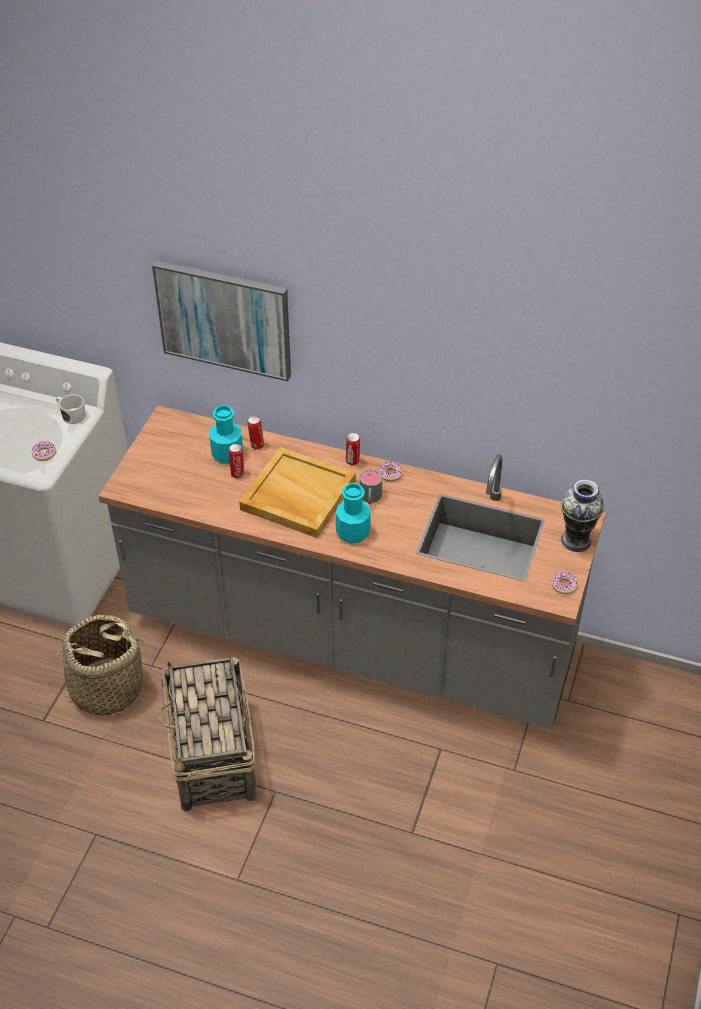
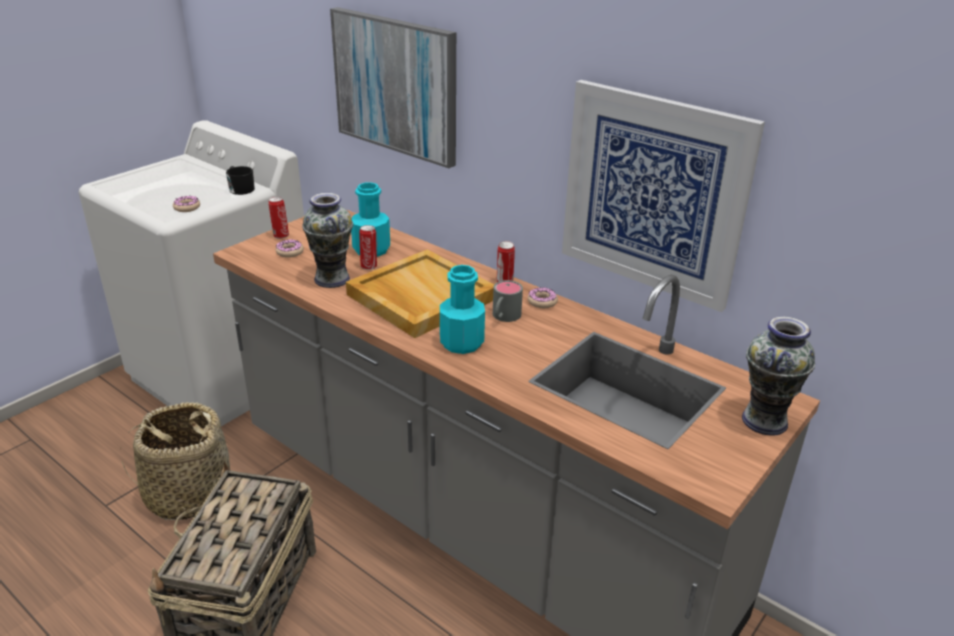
camera: 20 degrees right, 15 degrees down
(71, 415) = (240, 188): white mug -> black mug
(217, 496) = (331, 279): none -> vase
(256, 445) = (407, 249): can -> can (280, 235)
(471, 395) = (653, 194): none -> picture
(564, 585) = (727, 469): donut -> donut (290, 252)

